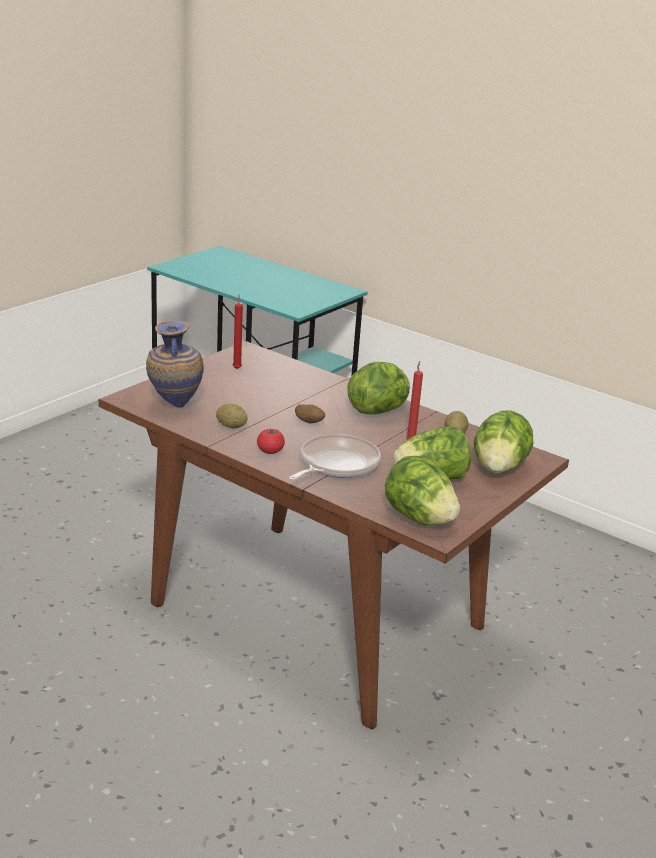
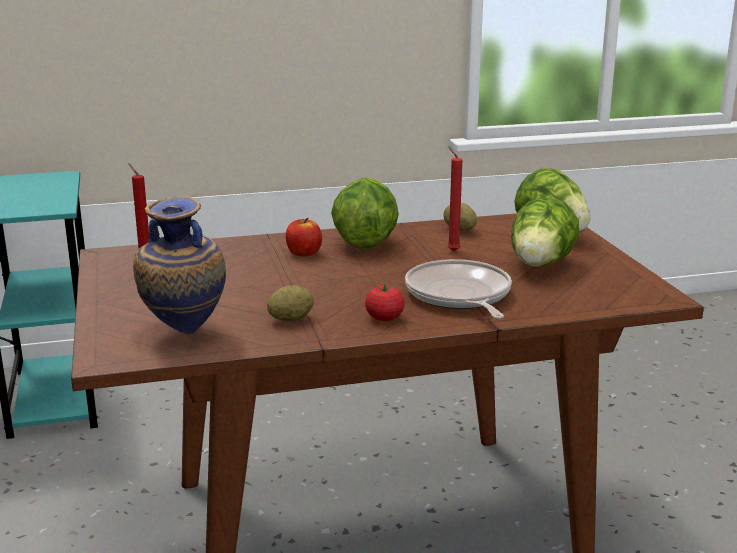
camera: 50 degrees left, 5 degrees down
(309, 423) = (343, 279): potato -> none
(332, 398) = (304, 253): none -> apple
(418, 518) = (619, 295): lettuce -> none

